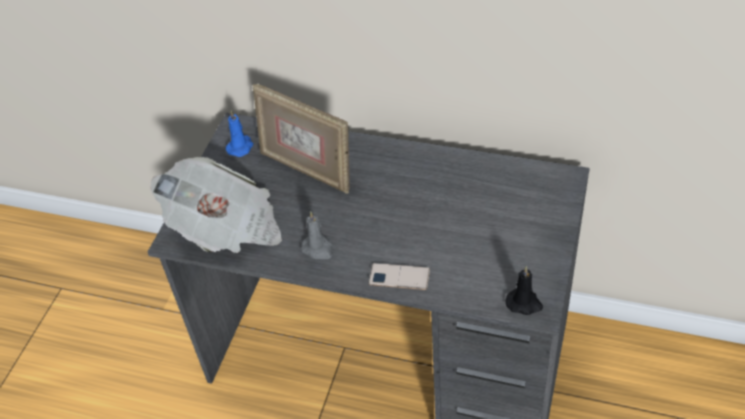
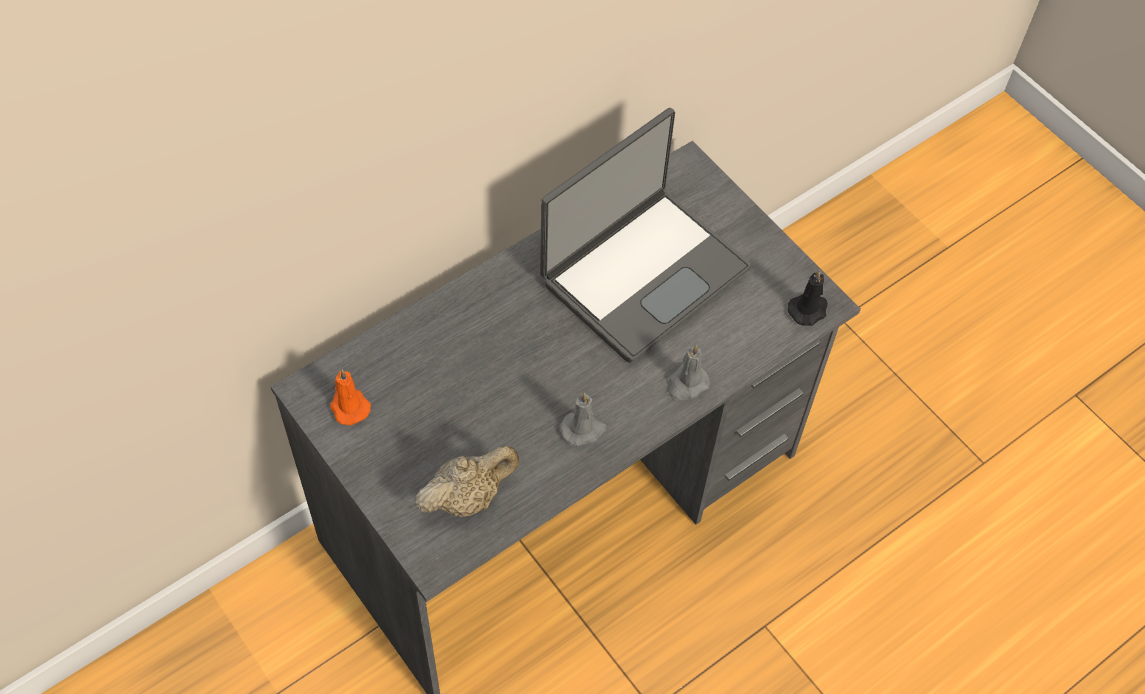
camera: 60 degrees left, 10 degrees up
(226, 228) = (468, 496): newspaper -> beige teapot
(240, 146) = (349, 406): blue candle -> orange candle
(306, 169) = (454, 366): picture frame -> none
(399, 277) = (687, 384): phone -> grey candle
(459, 206) = (642, 273): none -> laptop

